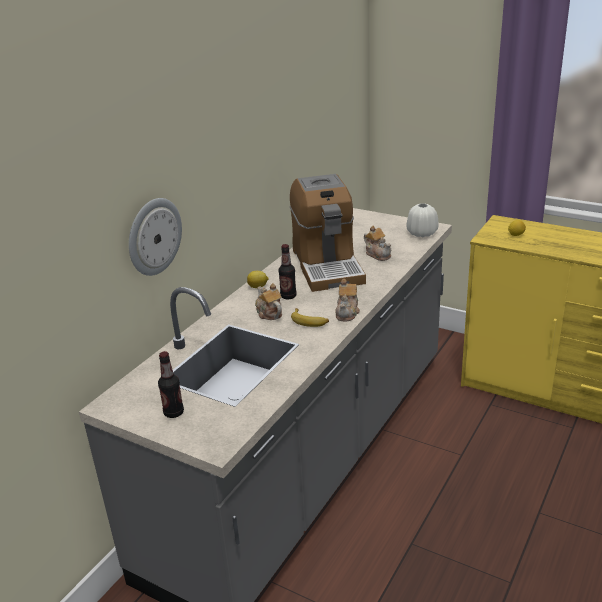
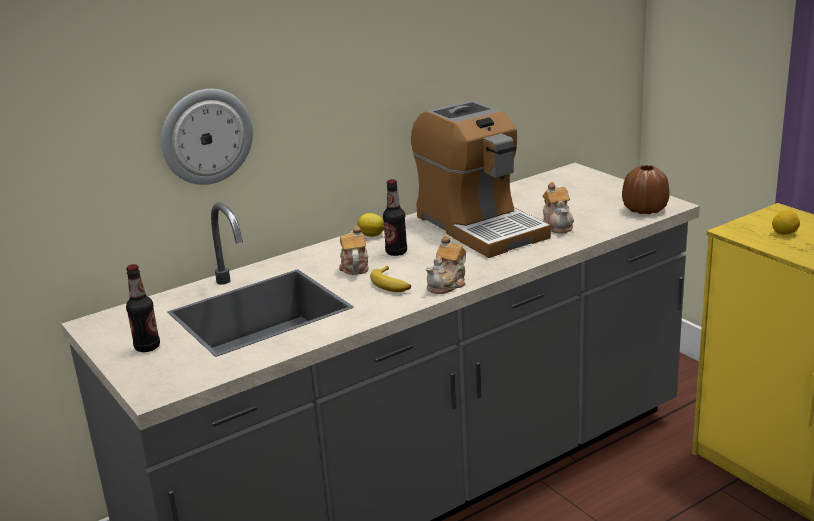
camera: 25 degrees right, 5 degrees down
(327, 265) = (479, 226): coffee machine -> coffee machine turned 45 degrees counterclockwise
(421, 233) = (644, 209): white vase -> brown vase

